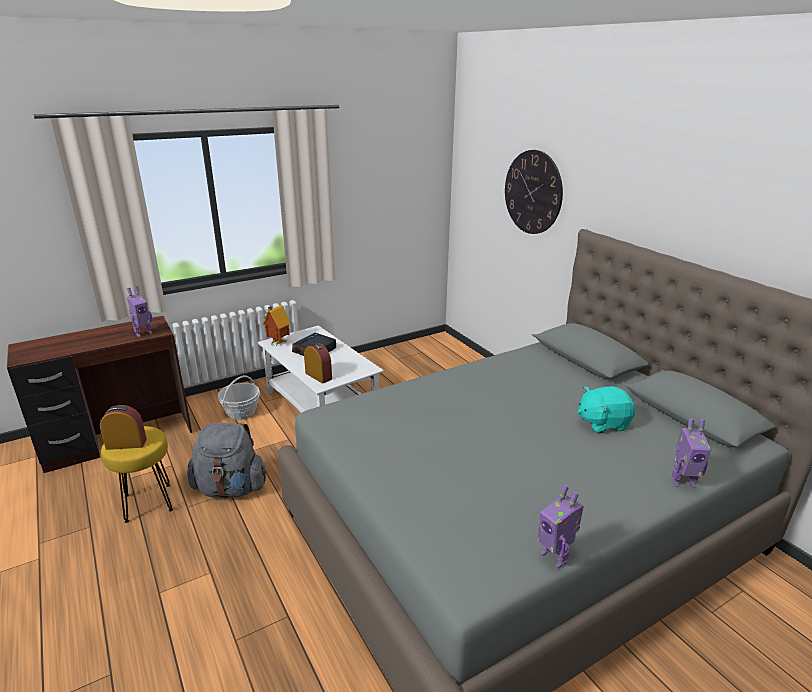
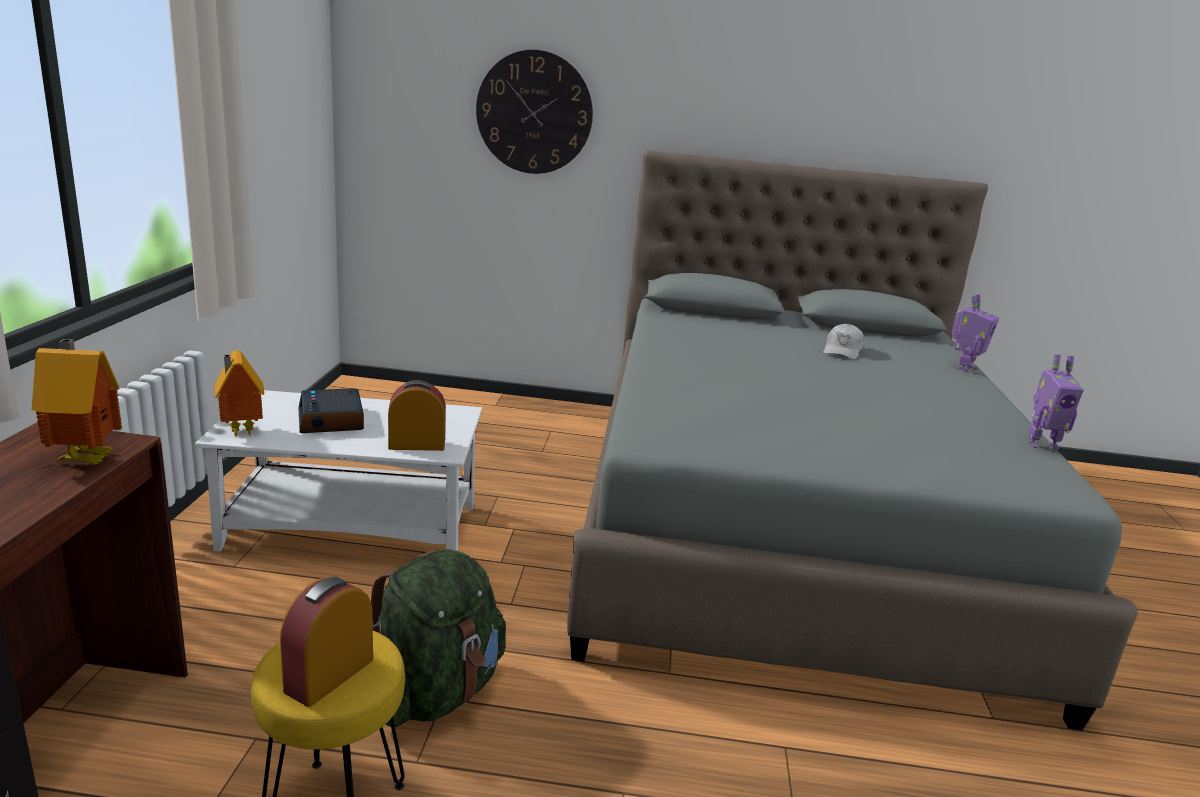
camera: 55 degrees left, 5 degrees down
(143, 333) = (87, 458): toy robot -> toy house
(231, 489) = (435, 693): grey backpack -> green backpack
(241, 412) = (224, 598): basket -> none
(602, 423) = (842, 351): turquoise plush toy -> white cap

